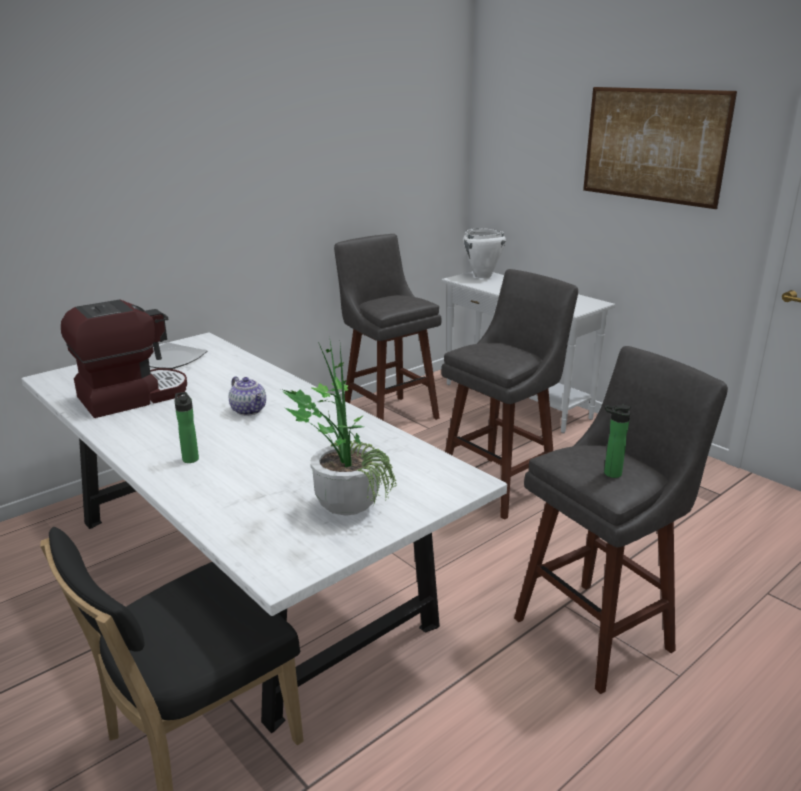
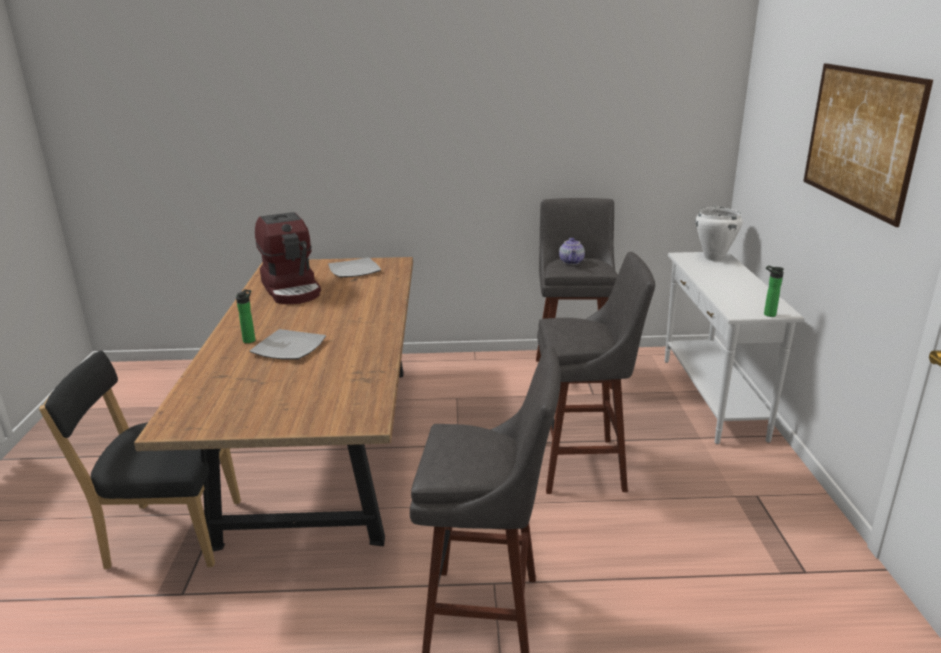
camera: 40 degrees right, 0 degrees up
(132, 396) = (292, 289): coffee machine -> coffee machine turned 60 degrees clockwise
(244, 570) = (323, 445): white dining table -> brown dining table
(249, 410) = (334, 320): teapot -> teapot (572, 262)
(253, 450) = (288, 347): none -> plate
(342, 501) = (272, 400): potted plant -> none
(609, 473) = (453, 458): bottle -> bottle (767, 314)

